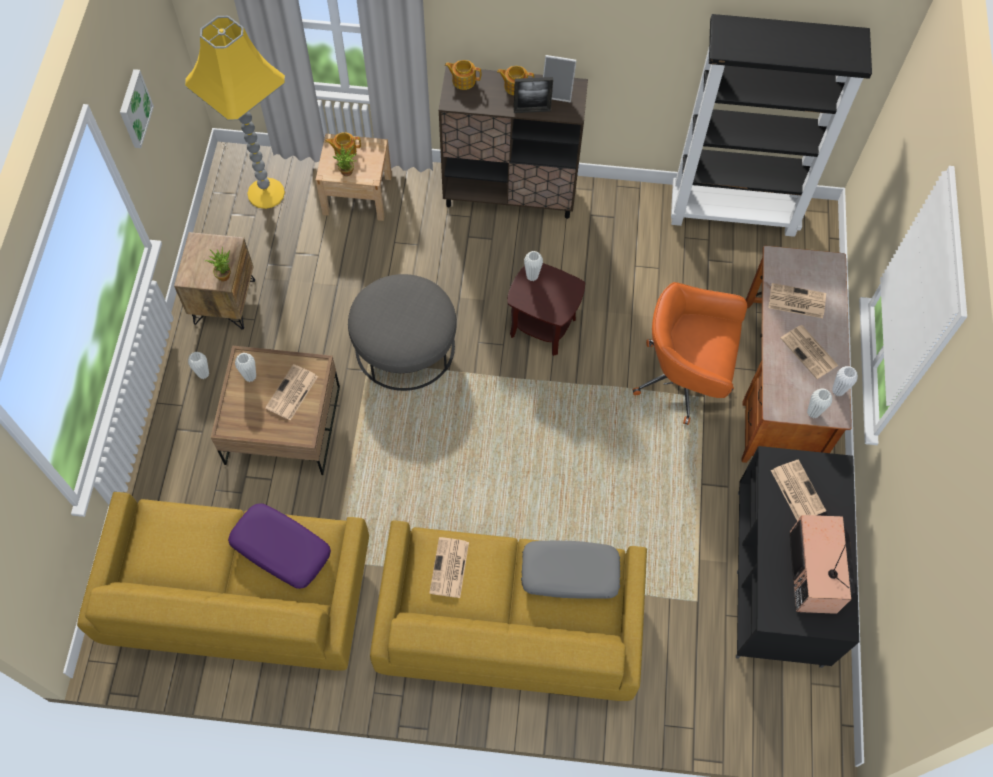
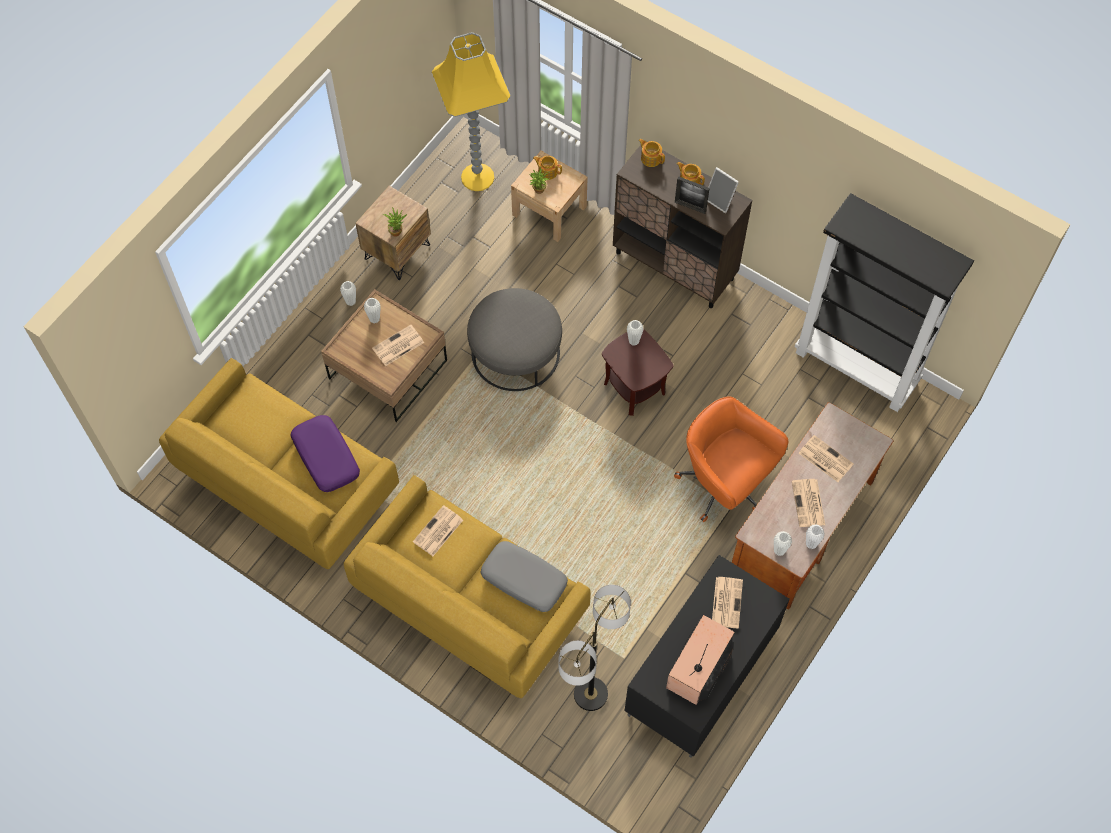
camera: 30 degrees right, 0 degrees up
(134, 108) = (376, 78): picture -> none
(686, 656) = (590, 694): none -> floor lamp

